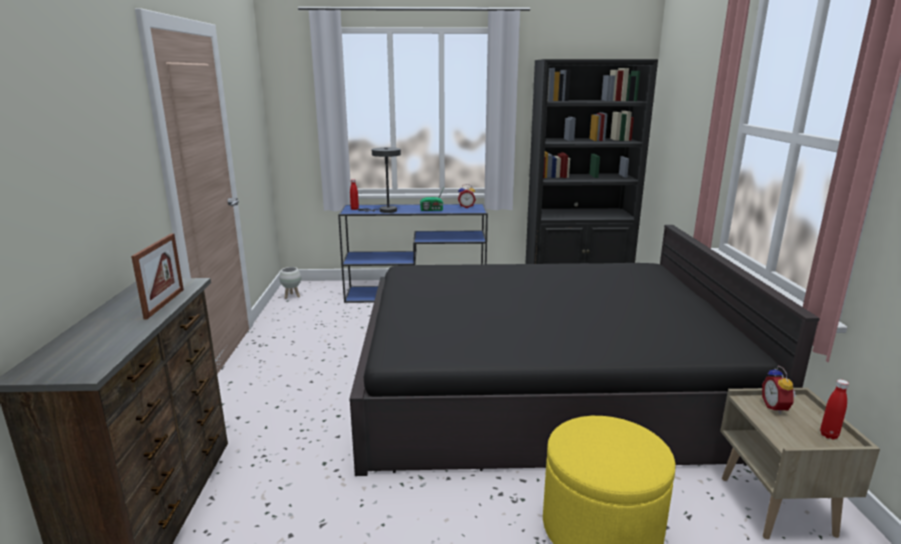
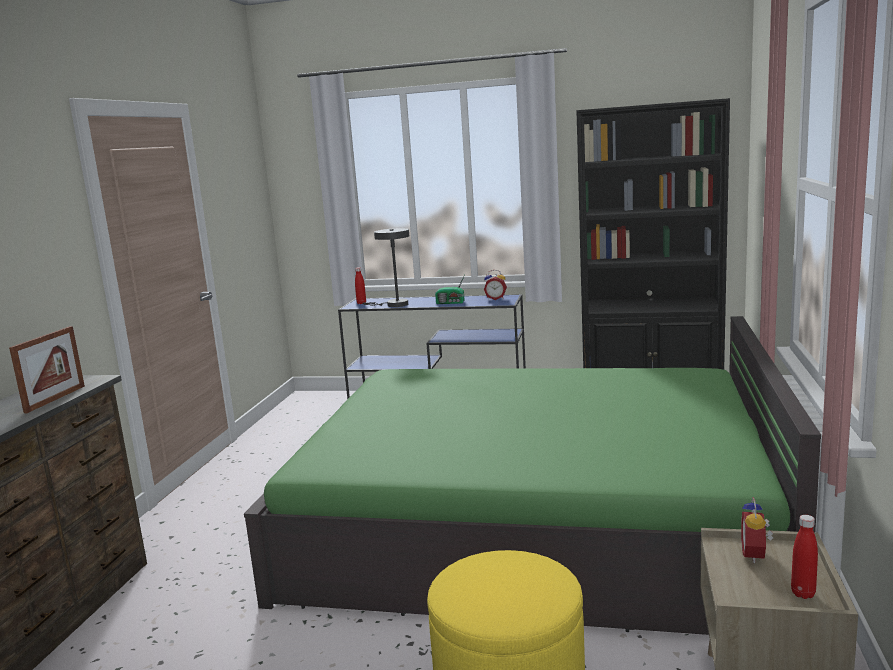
camera: 15 degrees right, 5 degrees down
(292, 296) = (295, 408): white planter -> none
(542, 385) = (535, 523): black bed -> green bed

